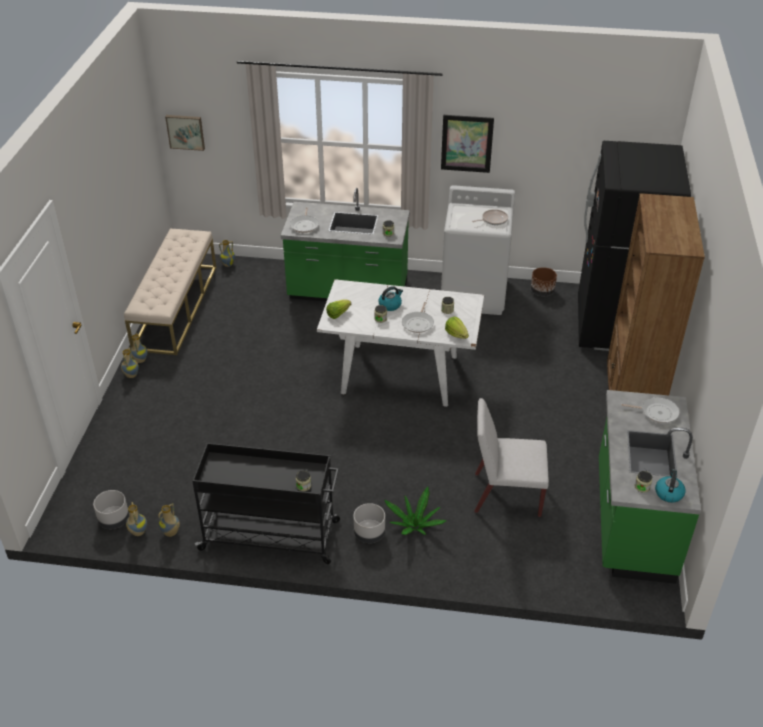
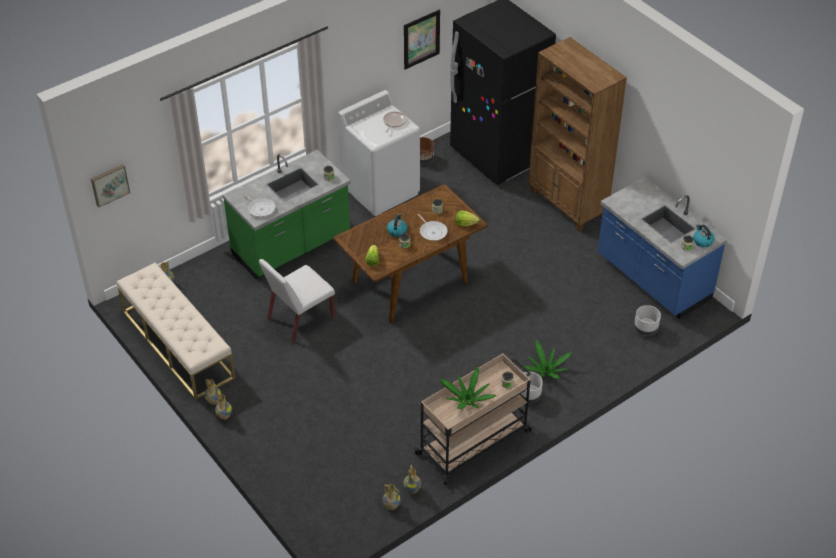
camera: 45 degrees left, 5 degrees up
(114, 520) = (365, 512): grey planter -> grey planter (646, 329)
(251, 473) = (467, 400): none -> potted plant
(271, 535) = (474, 442): black cart -> beige cart
(401, 375) = (411, 282): white dining table -> brown dining table
(467, 143) = (345, 71): picture -> picture (421, 39)
(506, 494) = (571, 314): white chair -> white chair (300, 318)
(632, 521) = (652, 279): green counter -> blue counter
(657, 412) = (642, 196): frying pan -> none

